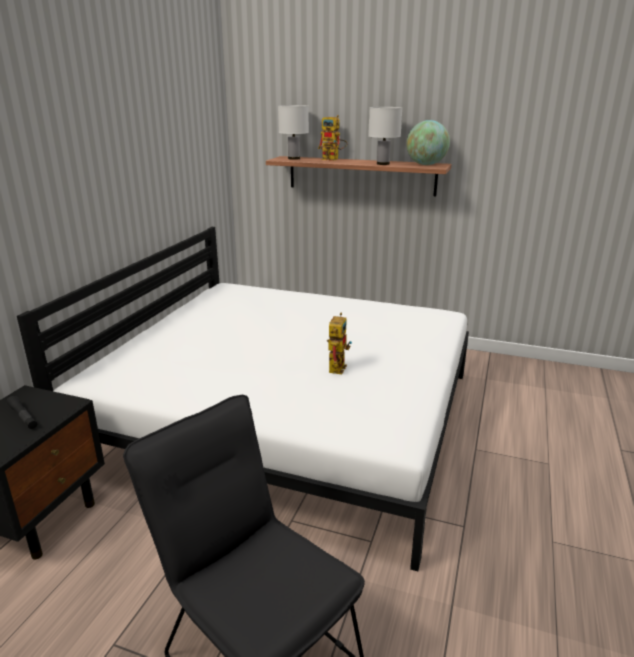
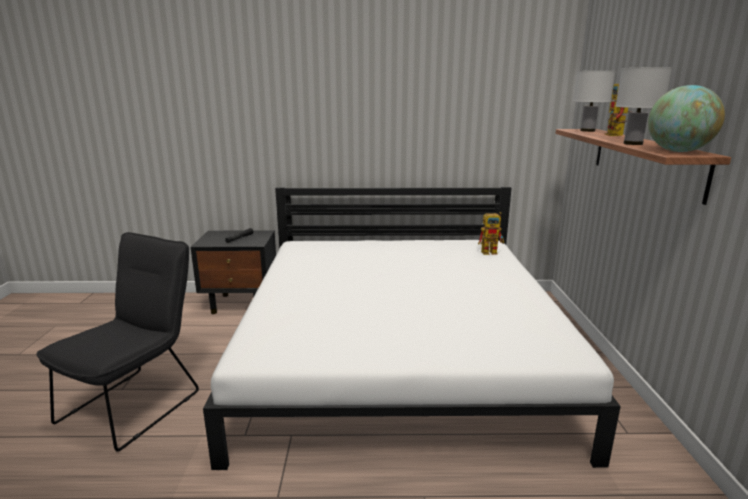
camera: 70 degrees right, 5 degrees down
(336, 366) = (372, 311): toy robot -> toy robot (492, 252)

